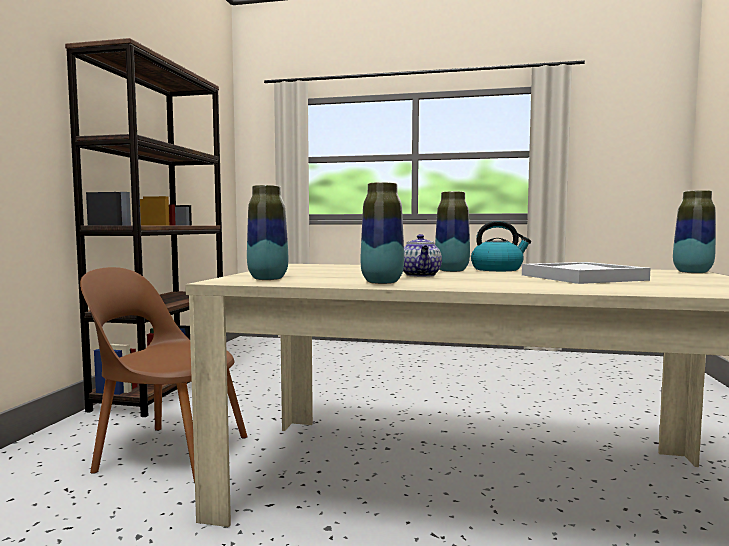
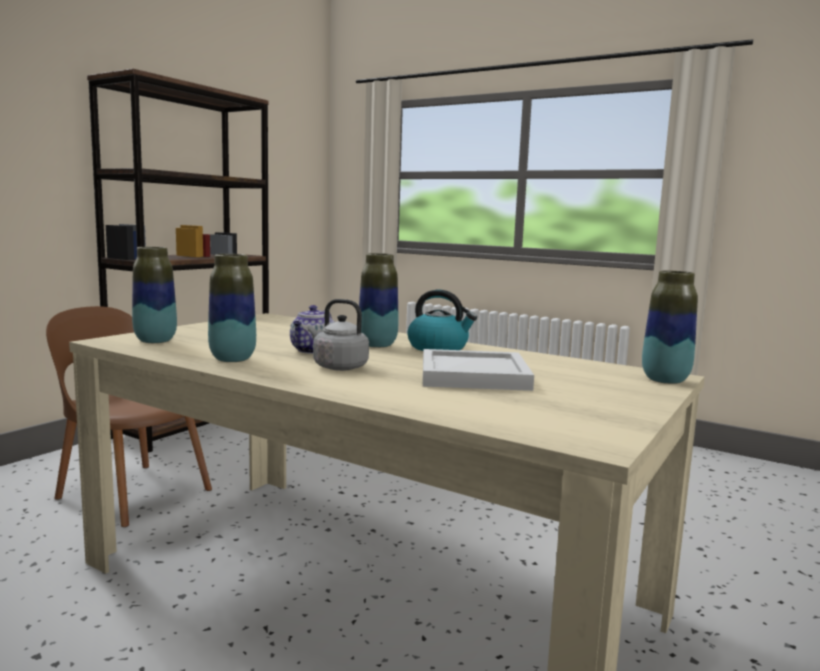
camera: 20 degrees right, 5 degrees up
(478, 280) = (337, 367): none -> grey kettle

